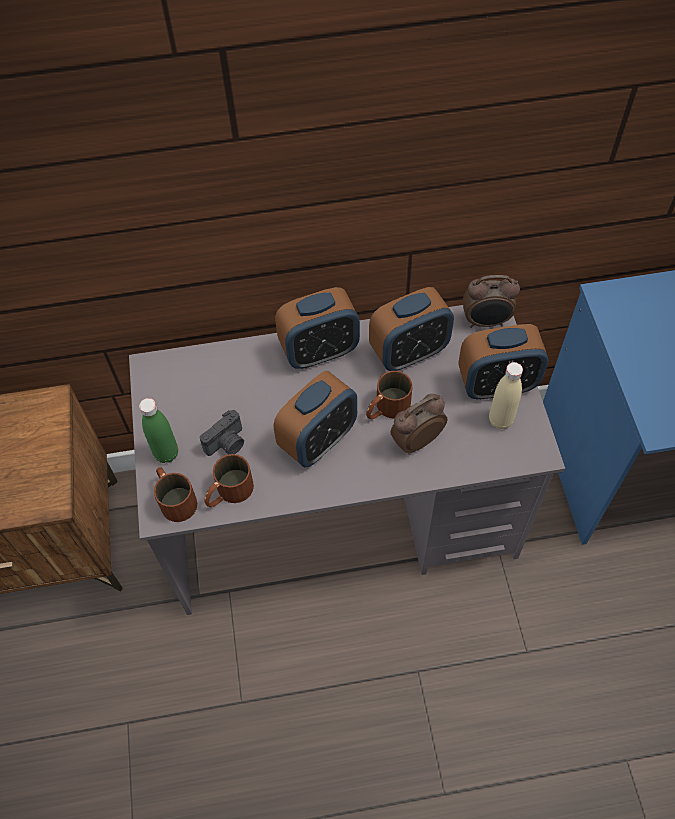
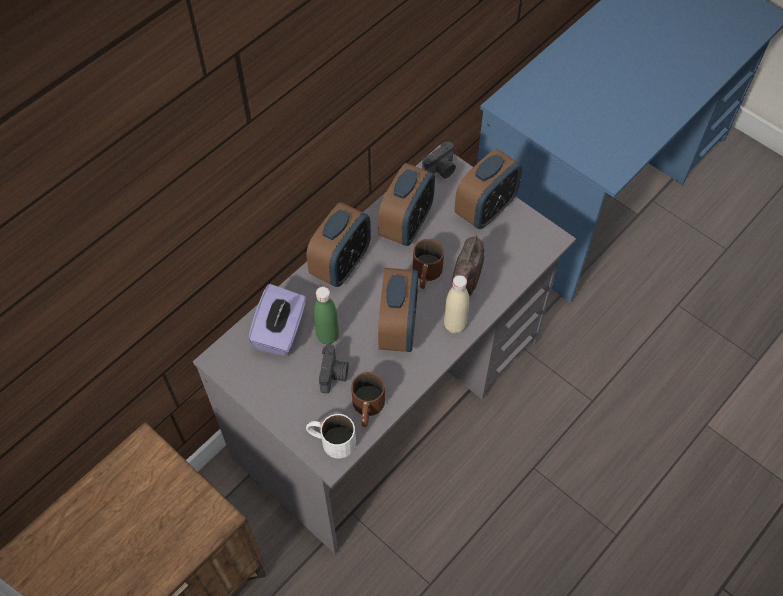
camera: 40 degrees left, 0 degrees up
(166, 453) = (294, 413): green bottle -> green bottle (327, 336)
(174, 498) = (330, 440): brown mug -> white mug
(217, 377) = (280, 332): none -> purple tissue box
(486, 322) = (441, 170): alarm clock -> camera
(500, 420) = (509, 233): beige bottle -> beige bottle (454, 325)

